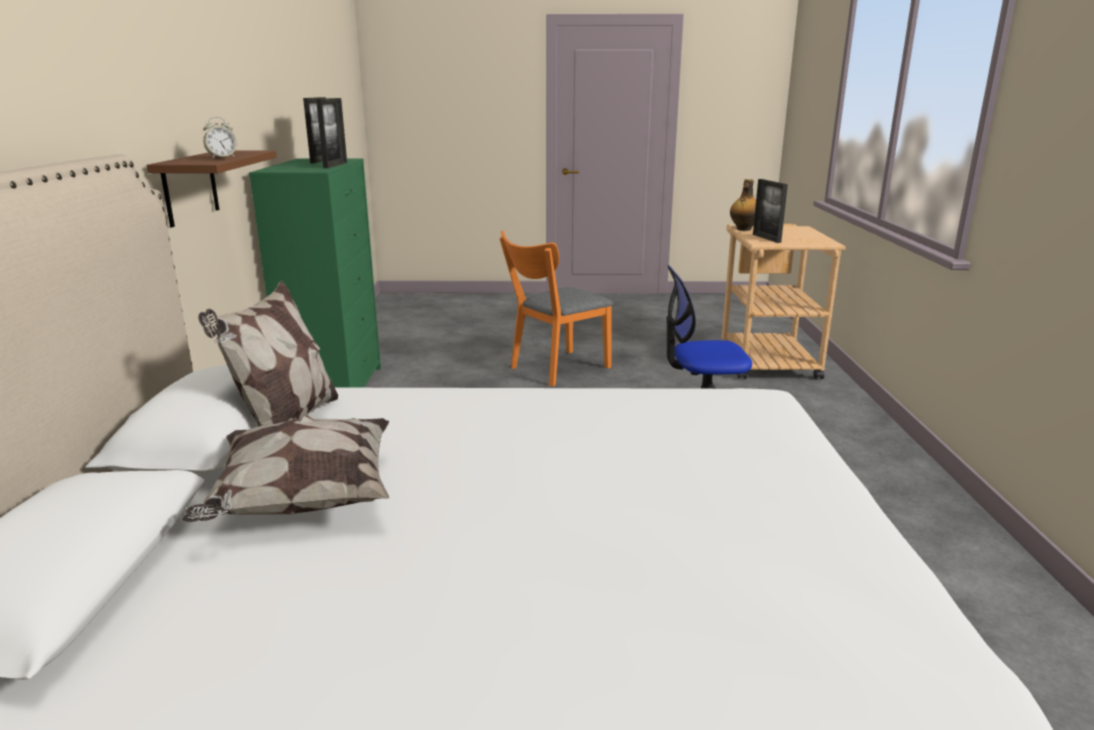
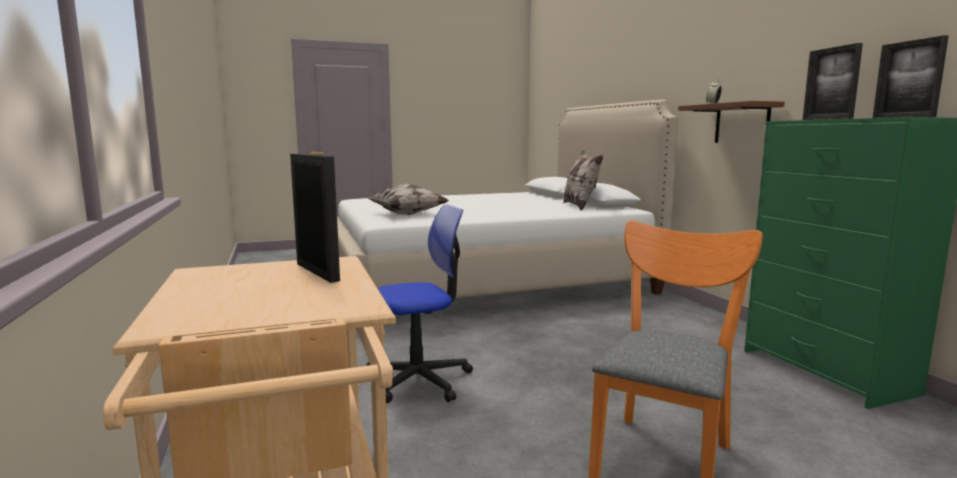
camera: 160 degrees right, 10 degrees down
(303, 501) = (531, 201): pillow -> pillow (408, 214)
(743, 229) = (353, 297): bottle -> none

